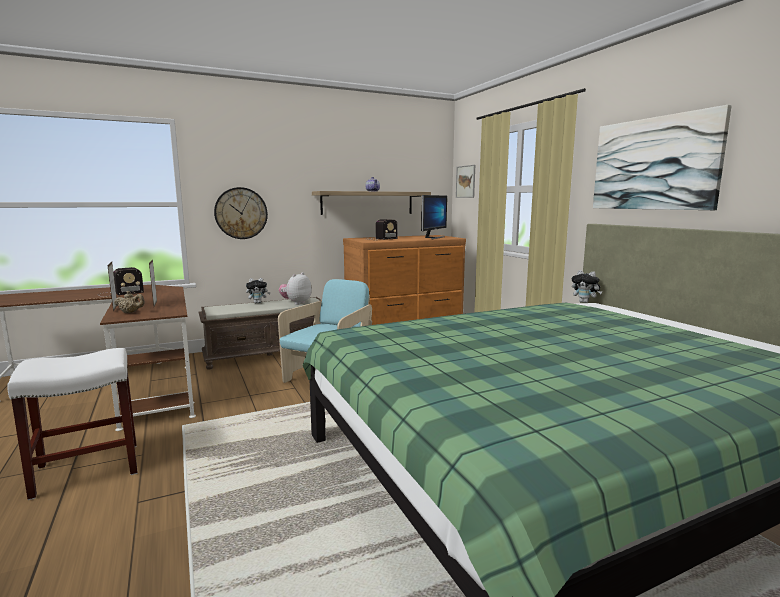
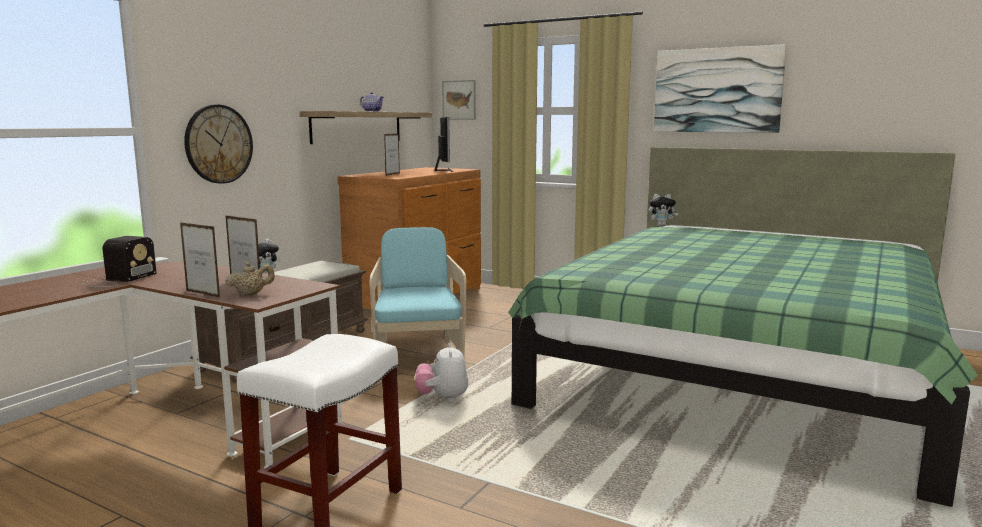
camera: 35 degrees left, 0 degrees up
(296, 303) = (319, 269): plush toy -> plush toy (442, 398)
(380, 239) = (392, 174): radio -> picture frame

